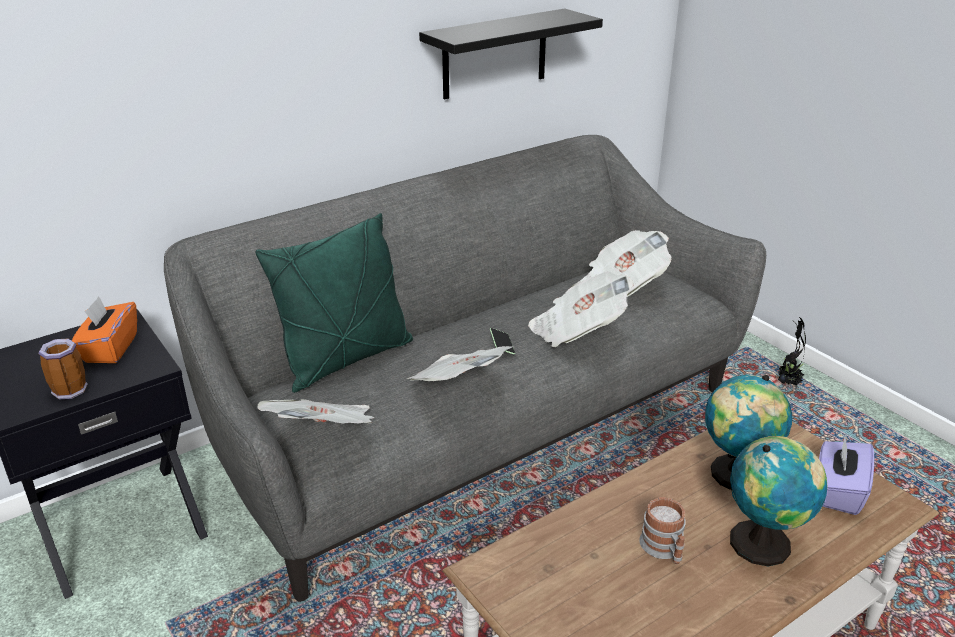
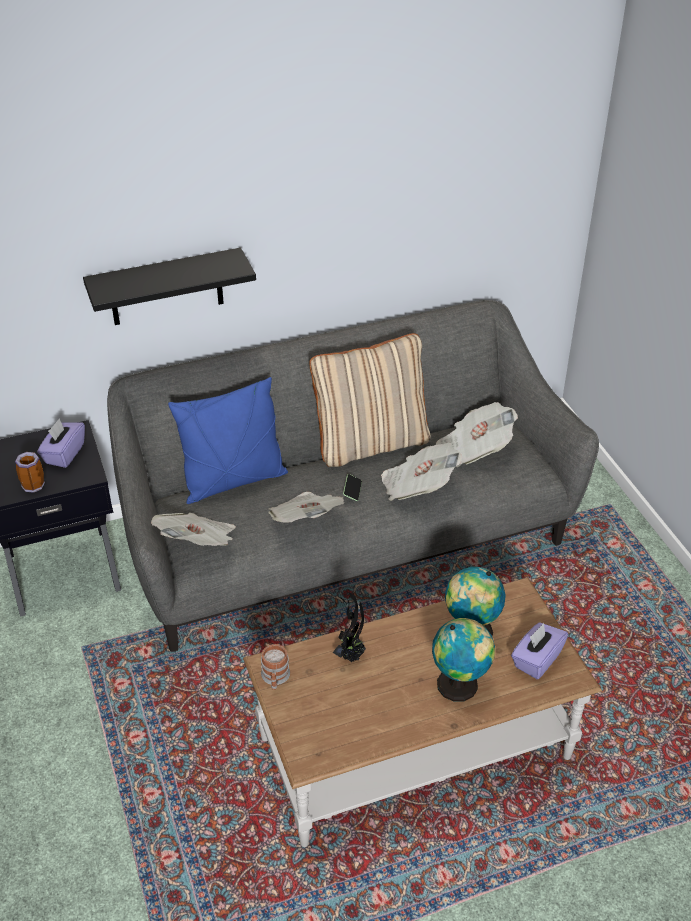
camera: 15 degrees right, 10 degrees up
(110, 349) = (64, 454): orange tissue box -> purple tissue box
(346, 359) = (233, 481): green pillow -> blue pillow
(495, 54) = (398, 238): black shelf -> black shelf (166, 287)
(498, 298) = (370, 443): none -> beige pillow
(664, 549) = (390, 675): mug -> mug (275, 678)
(787, 383) = (626, 546): potted plant -> potted plant (351, 655)

